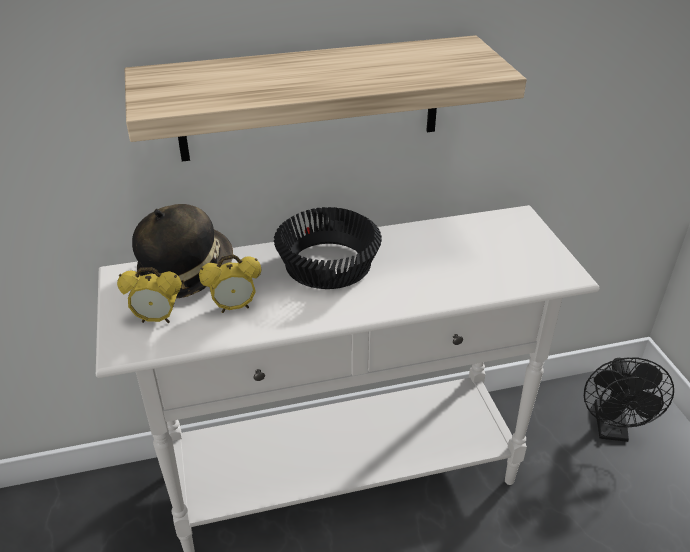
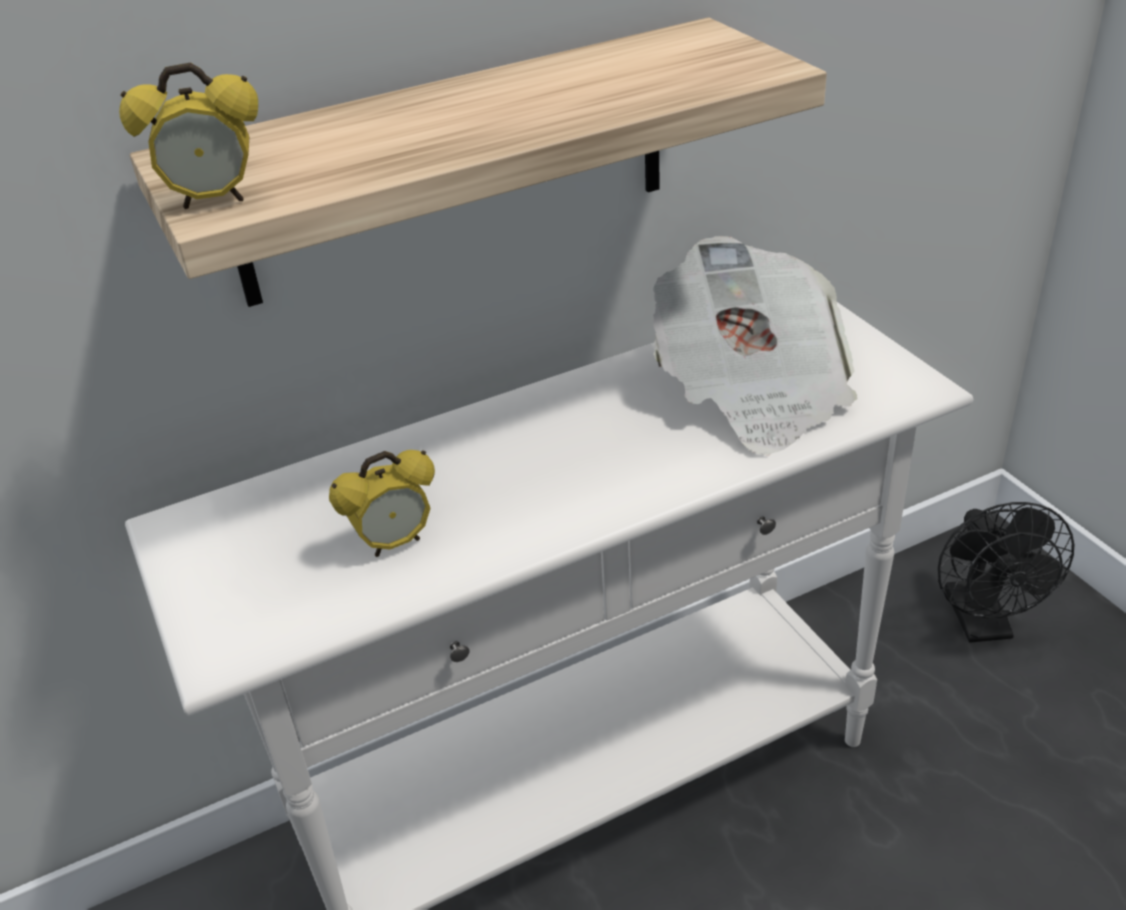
camera: 10 degrees left, 0 degrees up
(157, 319) = (264, 590): alarm clock -> alarm clock (214, 200)
(186, 271) = (286, 498): hat -> none
(328, 263) = (528, 439): black bowl -> none
(466, 259) = (752, 390): none -> newspaper

